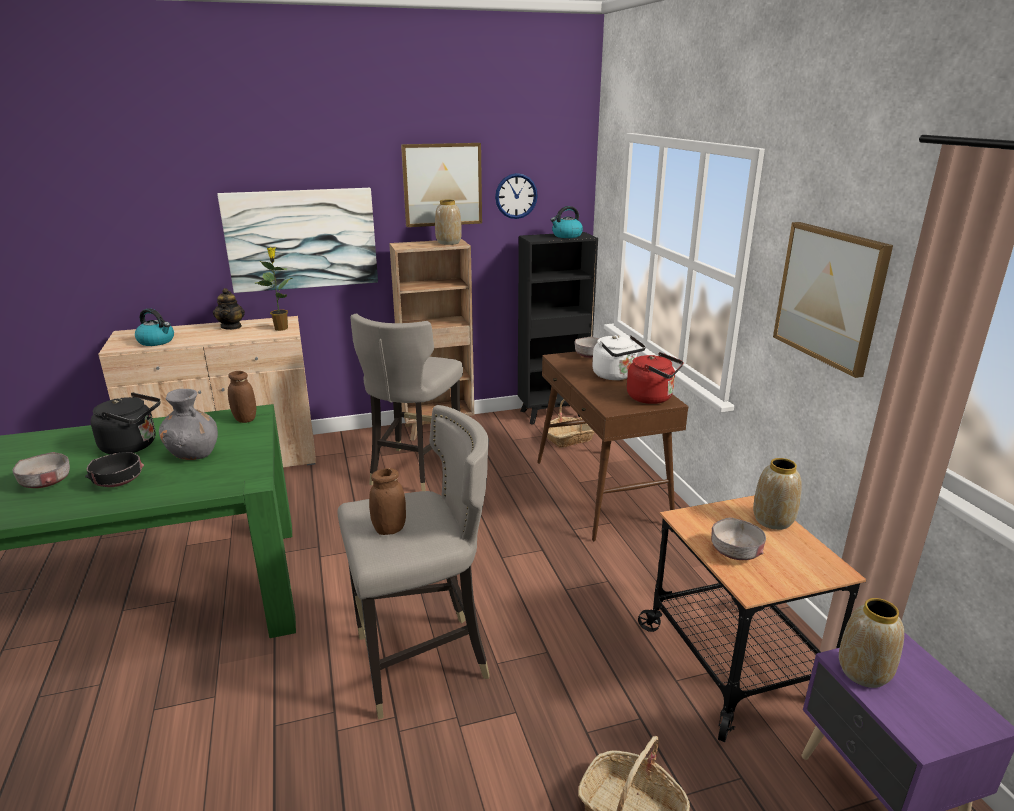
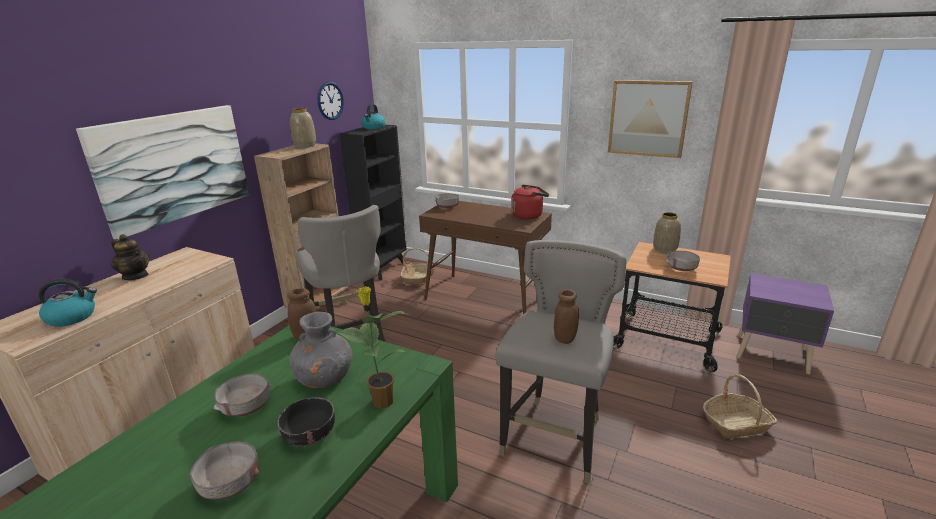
camera: 45 degrees left, 0 degrees up
(133, 446) = (246, 407): black kettle -> grey bowl
(281, 328) = (198, 259): potted plant -> potted plant (381, 401)
(442, 184) = (281, 96): picture -> none
(616, 376) = (486, 212): white kettle -> none
(862, 672) = (770, 293): vase -> none

